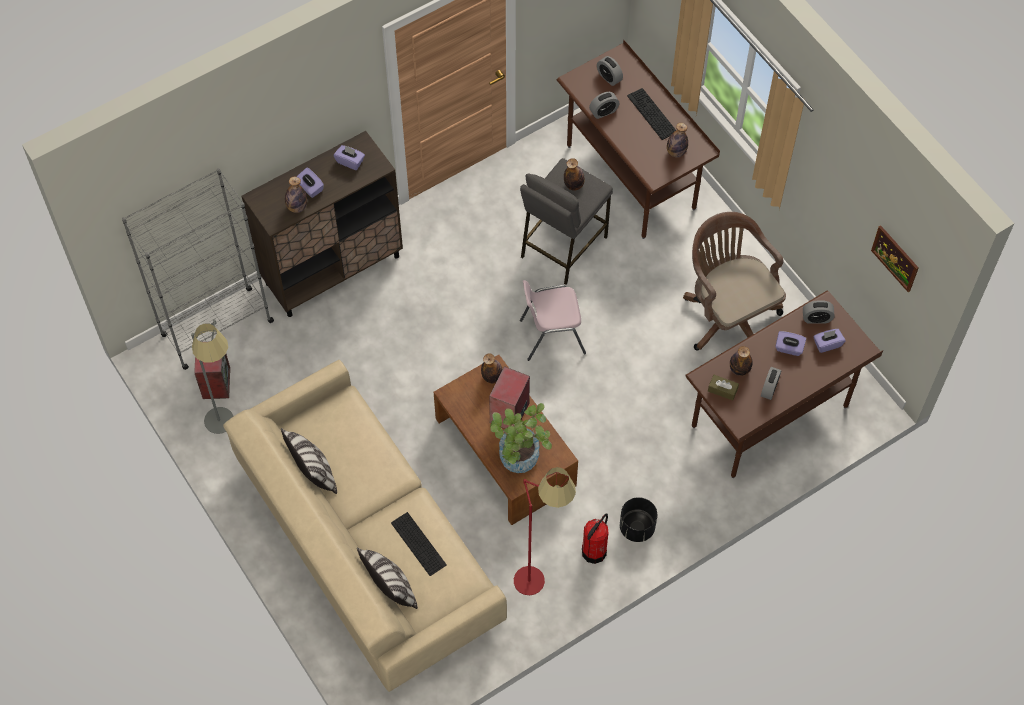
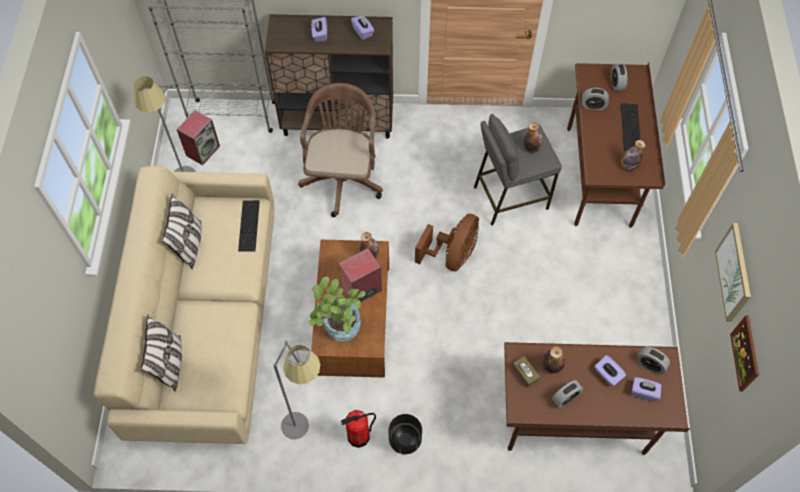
camera: 35 degrees right, 0 degrees up
(297, 207) = (299, 42): bottle -> none
(418, 544) = (216, 343): keyboard -> keyboard (249, 225)
(541, 573) = (307, 426): red floor lamp -> grey floor lamp
(551, 336) = (452, 255): pink chair -> brown fan
(727, 315) = (599, 321): brown office chair -> brown office chair (343, 177)
(845, 197) = (734, 272): none -> picture

